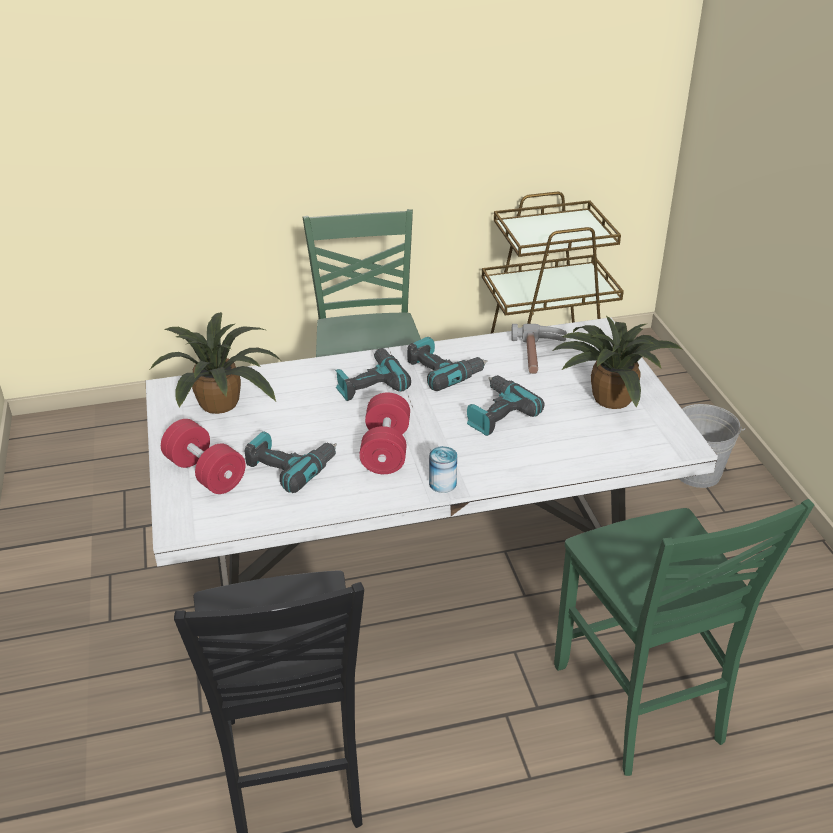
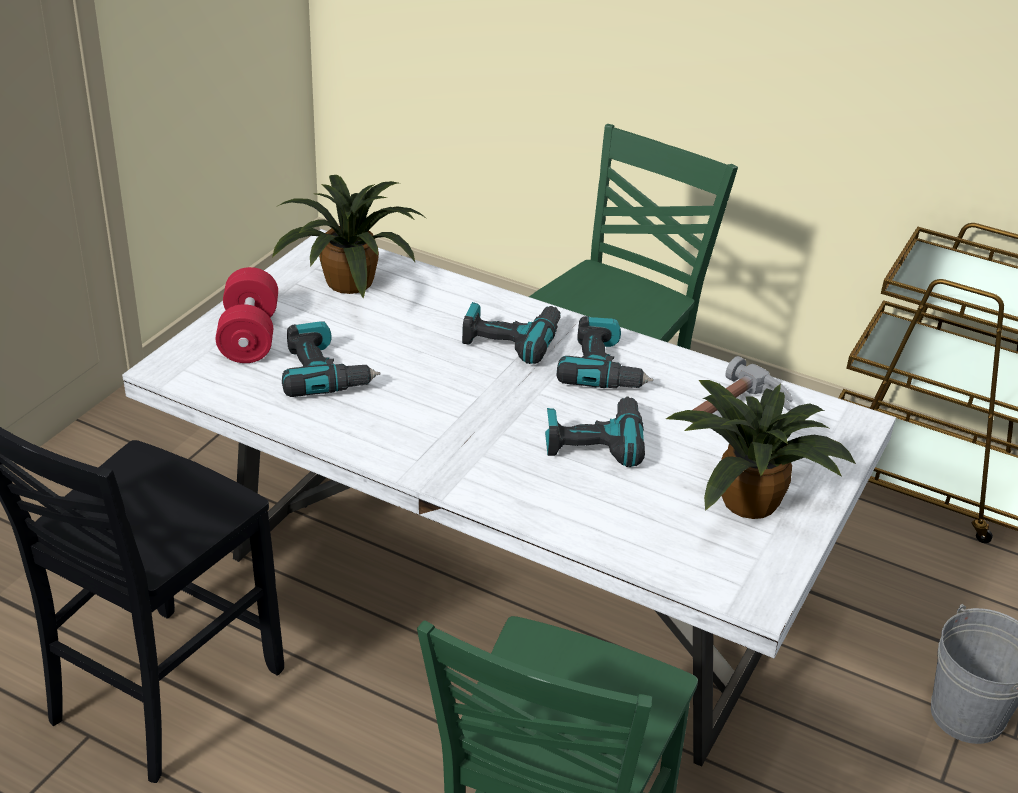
camera: 40 degrees right, 0 degrees up
(386, 450) = (430, 409): red dumbbell -> none
(442, 483) = (434, 472): can -> none

